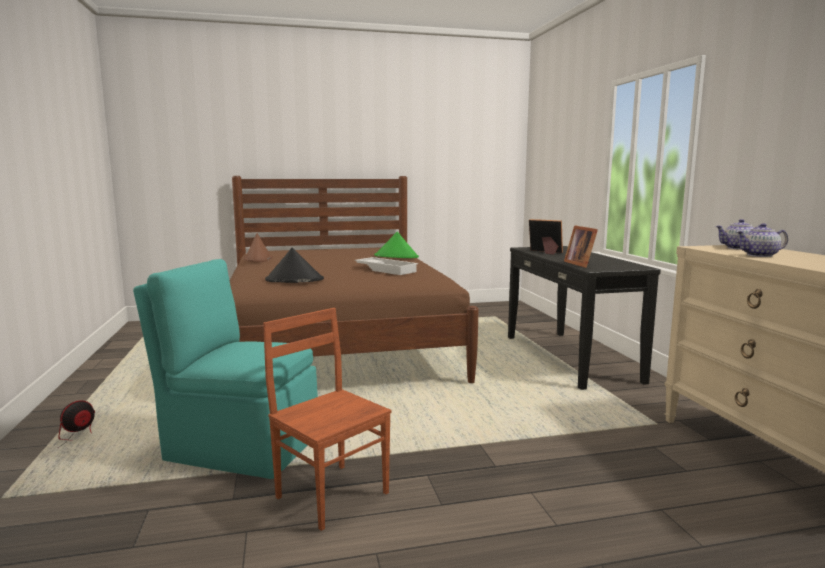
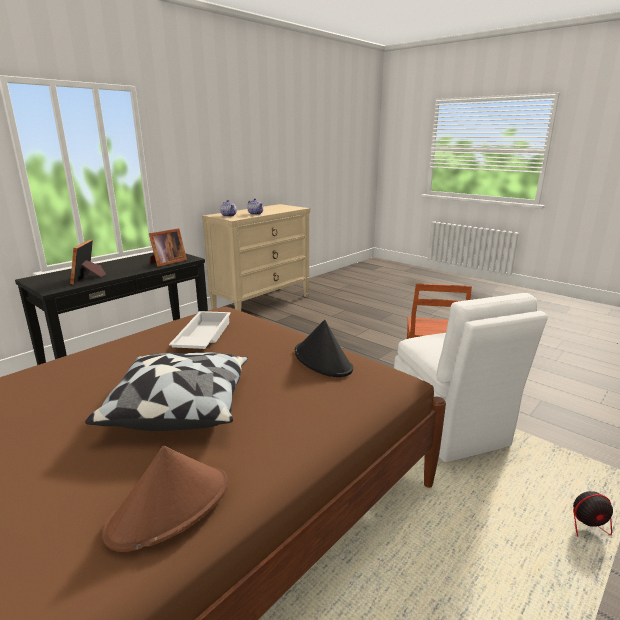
camera: 125 degrees left, 10 degrees up
(240, 446) = (449, 427): turquoise chair -> white chair
(313, 262) = (179, 406): none -> pillow
(396, 256) = (64, 367): green hat -> none

